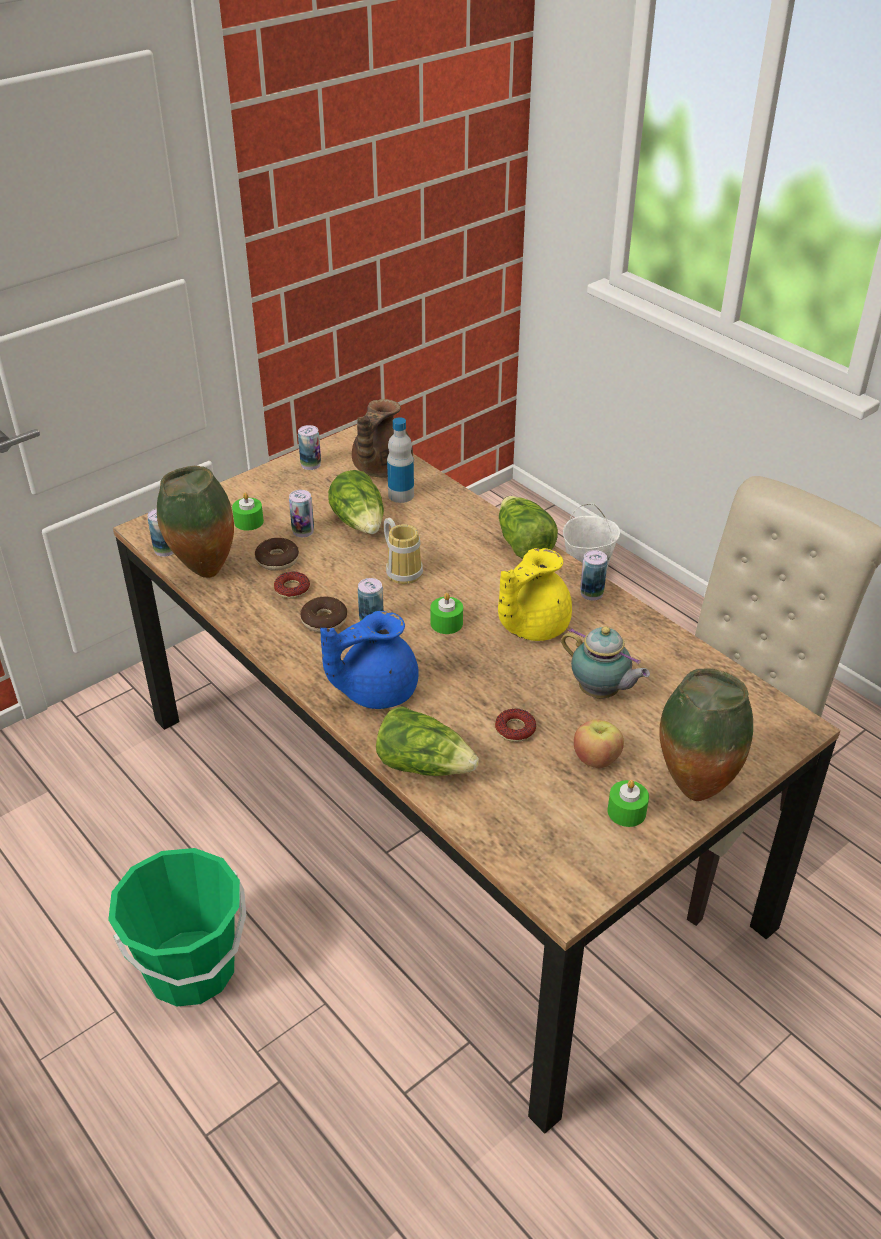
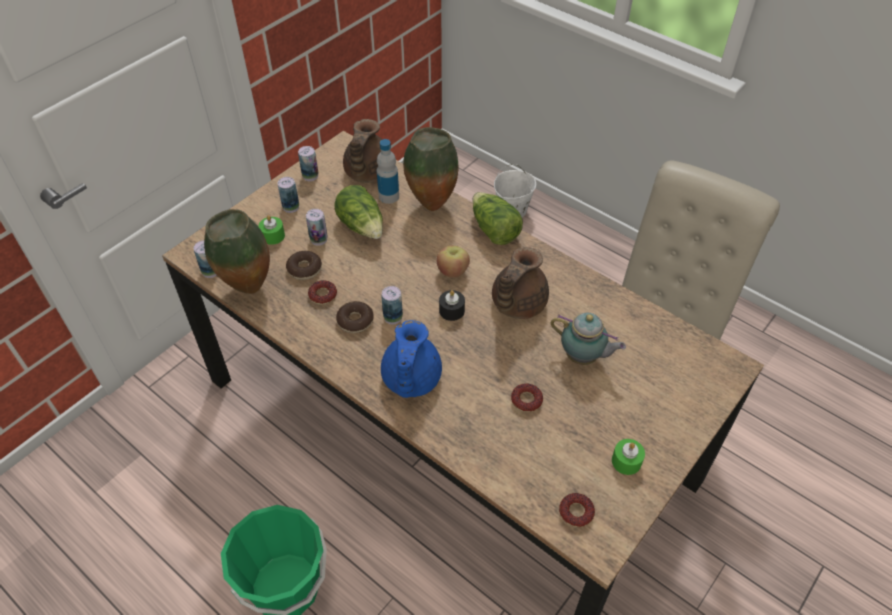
camera: 10 degrees left, 10 degrees up
(375, 690) = (410, 380): blue teapot -> blue teapot turned 45 degrees counterclockwise
(403, 570) = (406, 266): mug -> none
(424, 765) = (464, 443): lettuce -> none
(446, 623) = (451, 310): green candle -> black candle
(530, 626) = (516, 304): yellow teapot -> brown teapot
(546, 857) = (576, 512): none -> donut
(591, 593) = (556, 268): can -> can (291, 207)
(596, 758) = (593, 417): apple -> apple (453, 271)
(692, 789) = (670, 433): vase -> vase (431, 204)

